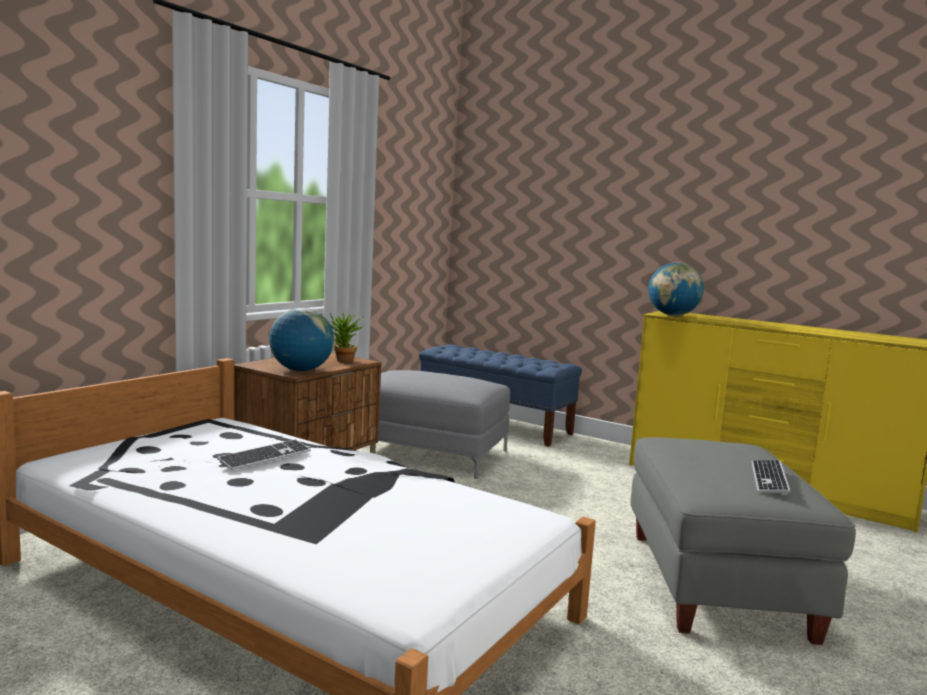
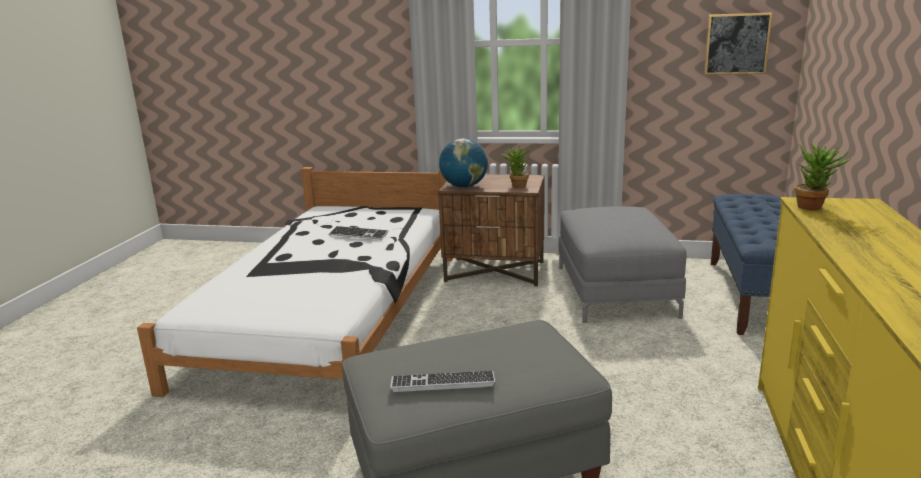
camera: 70 degrees right, 10 degrees up
(423, 215) = (737, 44): none -> picture
(673, 315) = (814, 207): globe -> potted plant

